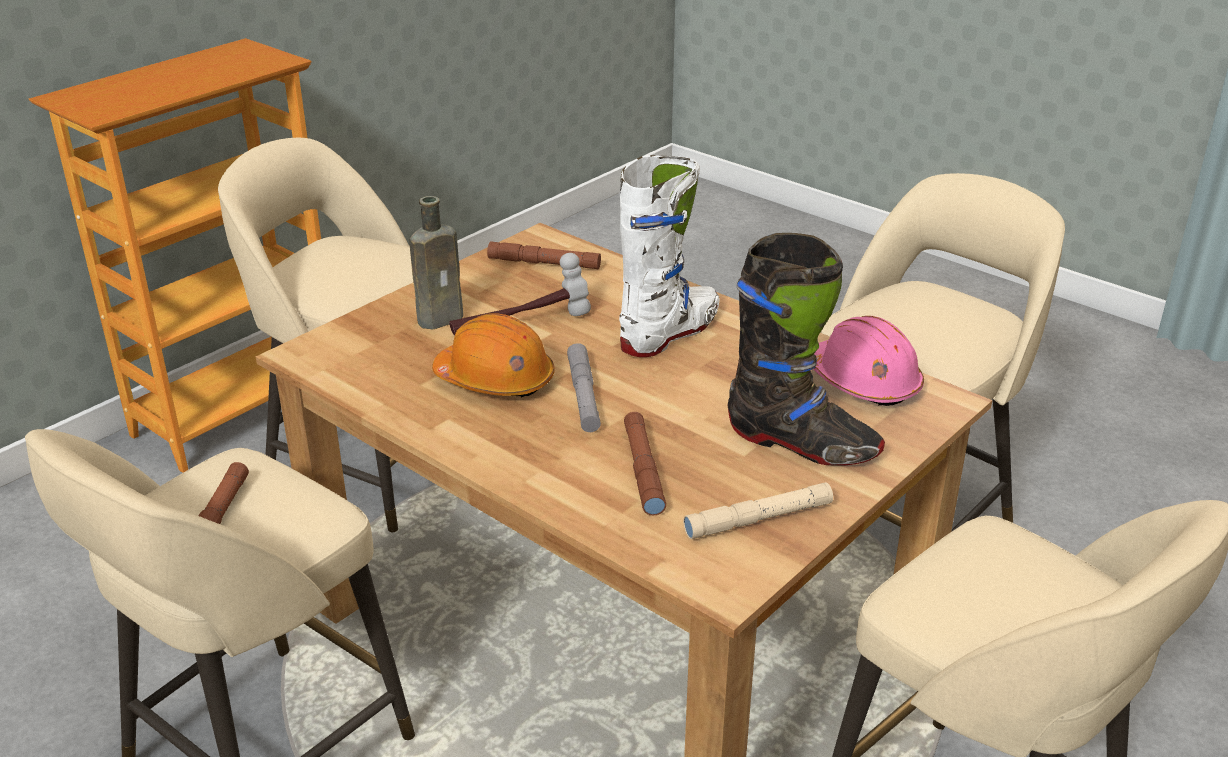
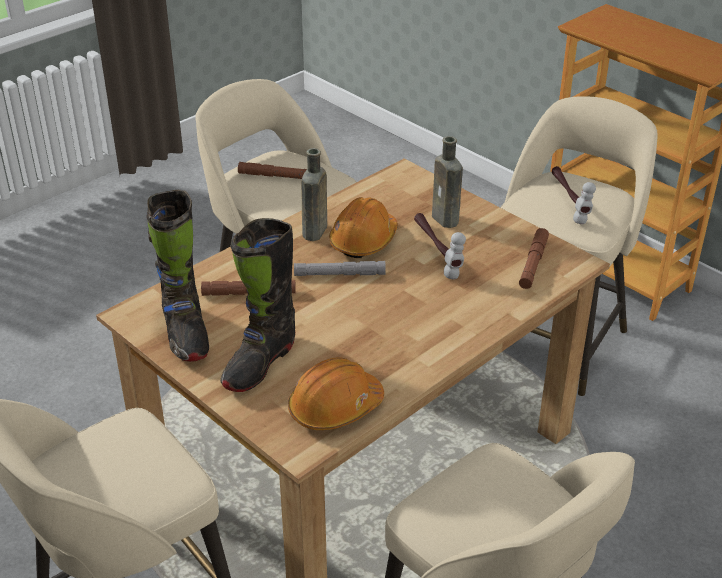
camera: 95 degrees right, 5 degrees up
(349, 267) = (569, 200): none -> hammer
(475, 423) = (314, 233): none -> brown bottle
(670, 333) = (418, 317): white boot -> none
(758, 519) = (185, 334): beige flashlight -> black boot
(863, 382) = (335, 408): pink hard hat -> orange hard hat

